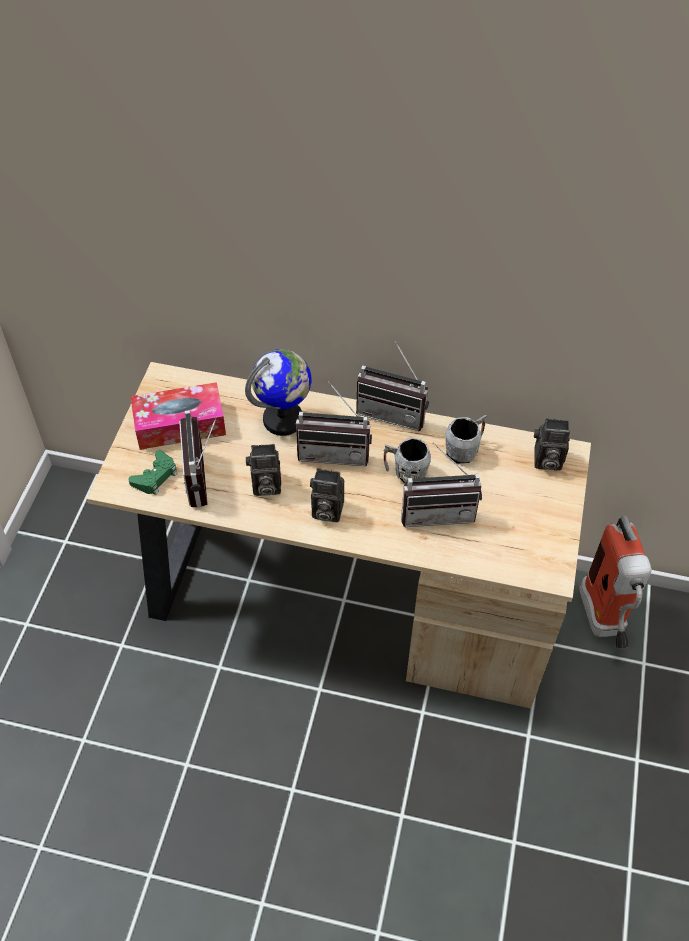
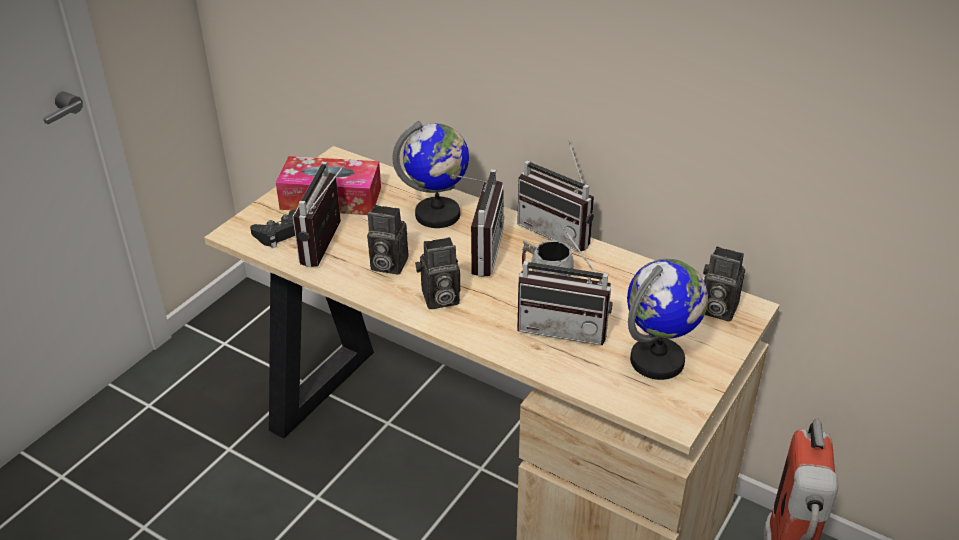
camera: 20 degrees right, 15 degrees down
(155, 477) = (281, 234): green game controller -> black game controller
(325, 511) = (439, 299): camera -> camera turned 45 degrees counterclockwise
(334, 451) = (477, 251): radio -> radio turned 105 degrees counterclockwise
(465, 450) = (623, 280): grey mug -> none
(521, 524) = (658, 361): none -> globe

